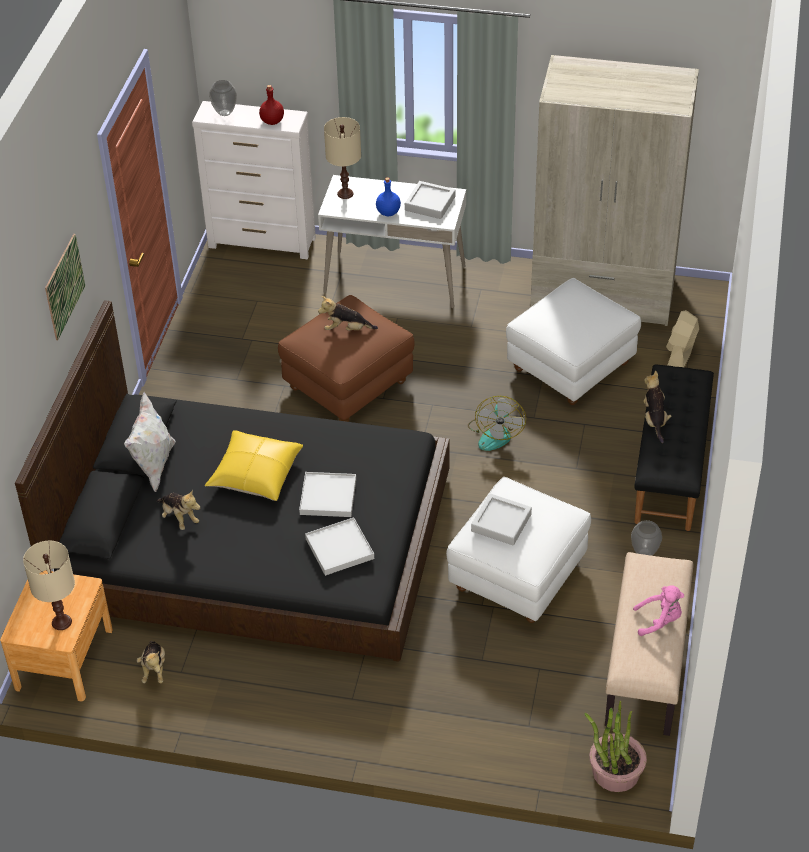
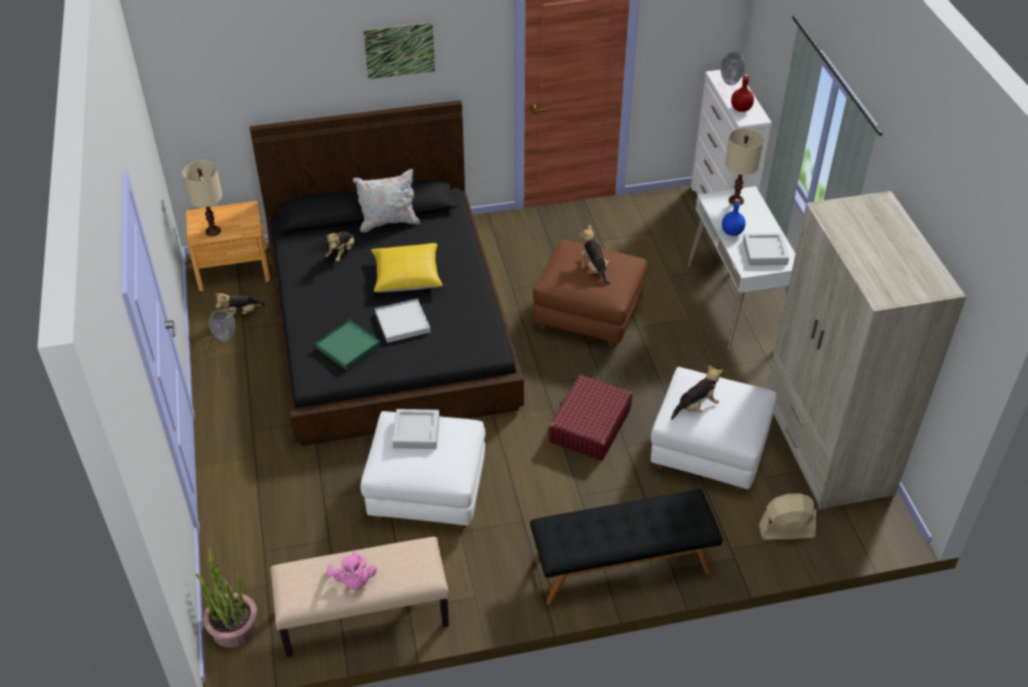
camera: 65 degrees right, 0 degrees up
(339, 548) = (348, 346): white tray -> green tray
(495, 433) = (589, 426): fan -> red suitcase
(644, 553) = (499, 577): vase -> vase (224, 338)
(654, 420) = (617, 508): plush toy -> plush toy (696, 407)

